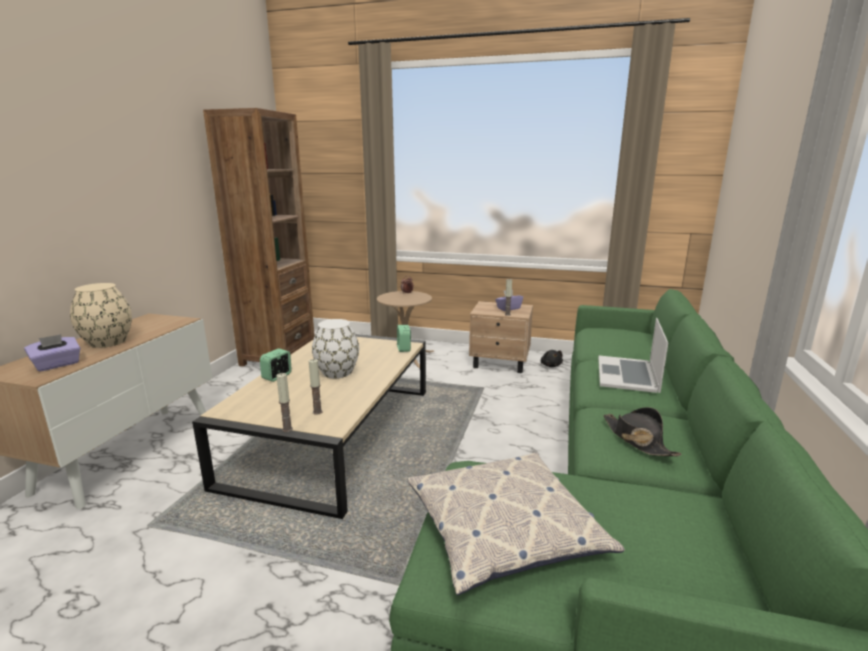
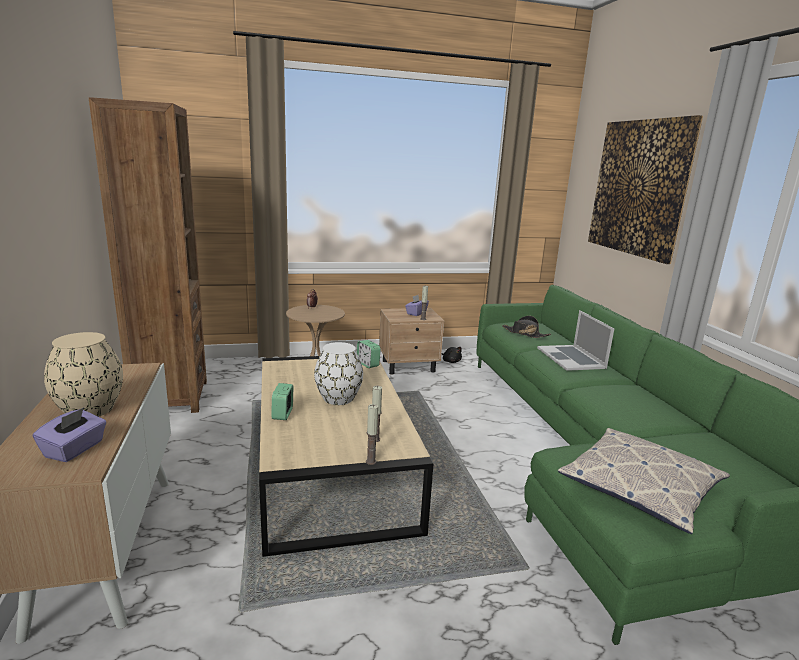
camera: 30 degrees left, 0 degrees up
(637, 440) = (636, 405): black hat -> black hat (525, 333)
(772, 162) = (639, 188): none -> picture

